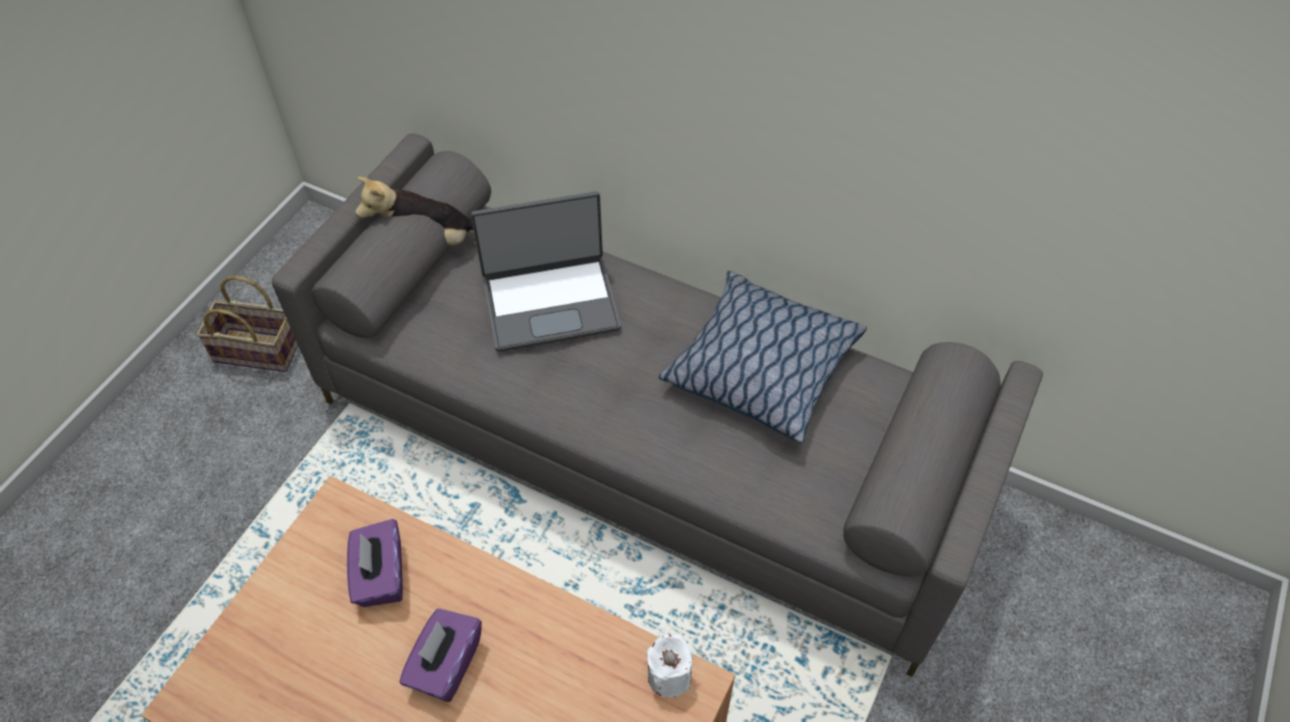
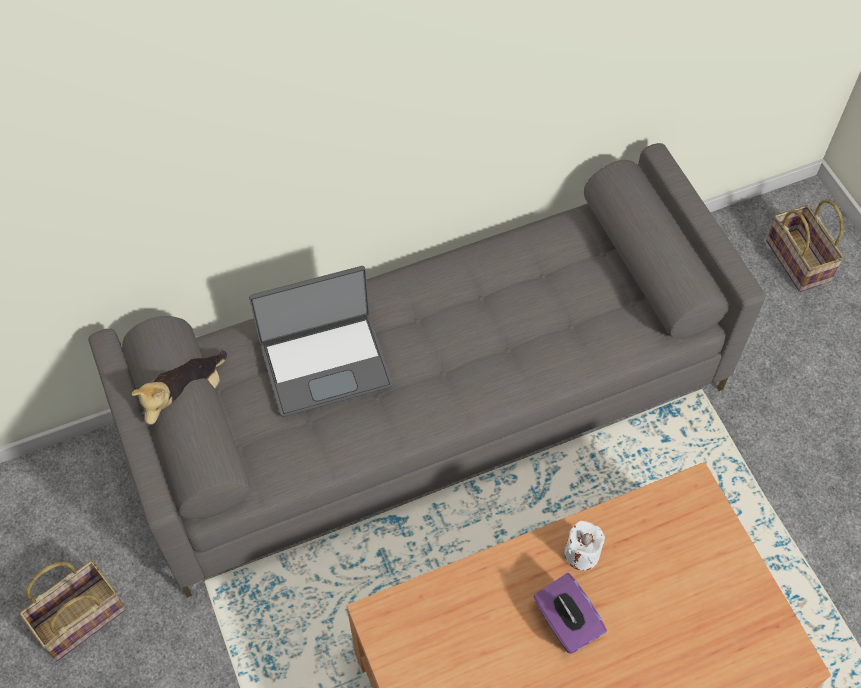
camera: 50 degrees left, 5 degrees up
(380, 576) = (463, 622): purple tissue box -> none
(550, 303) = (325, 364): laptop -> laptop turned 45 degrees clockwise
(669, 676) = (677, 497): white candle -> white candle (581, 553)
(760, 367) = (499, 283): pillow -> none
(1144, 649) = (800, 262): none -> basket

